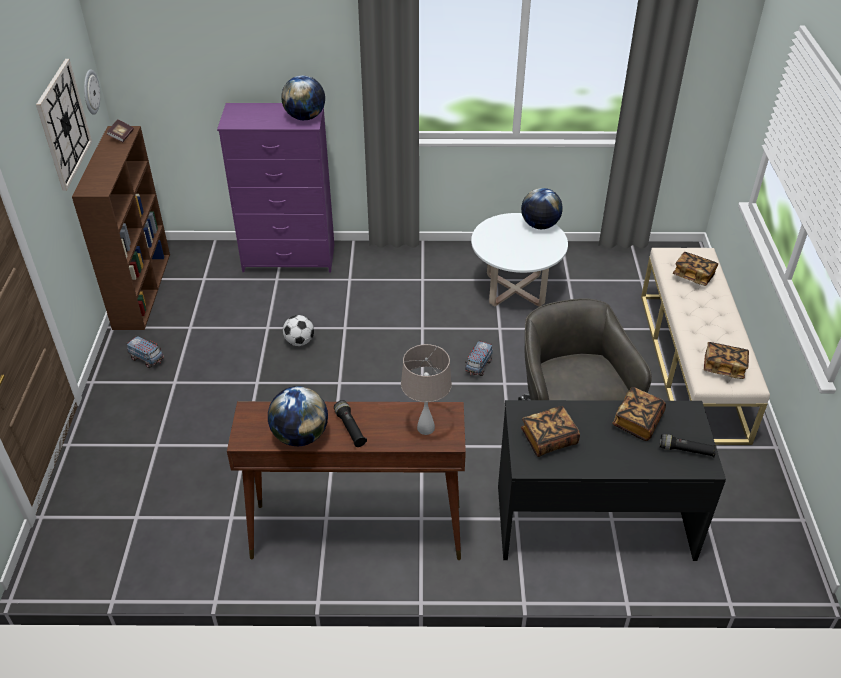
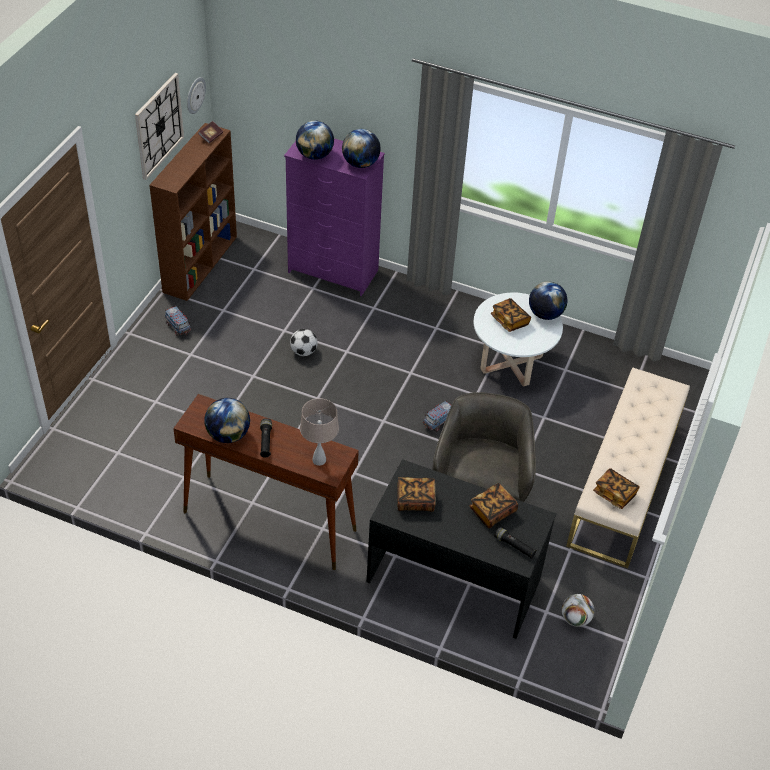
camera: 20 degrees right, 5 degrees up
(251, 121) = (315, 155): none -> globe
(693, 276) = (649, 405): book -> book (509, 321)
(739, 515) = (575, 619): none -> football

